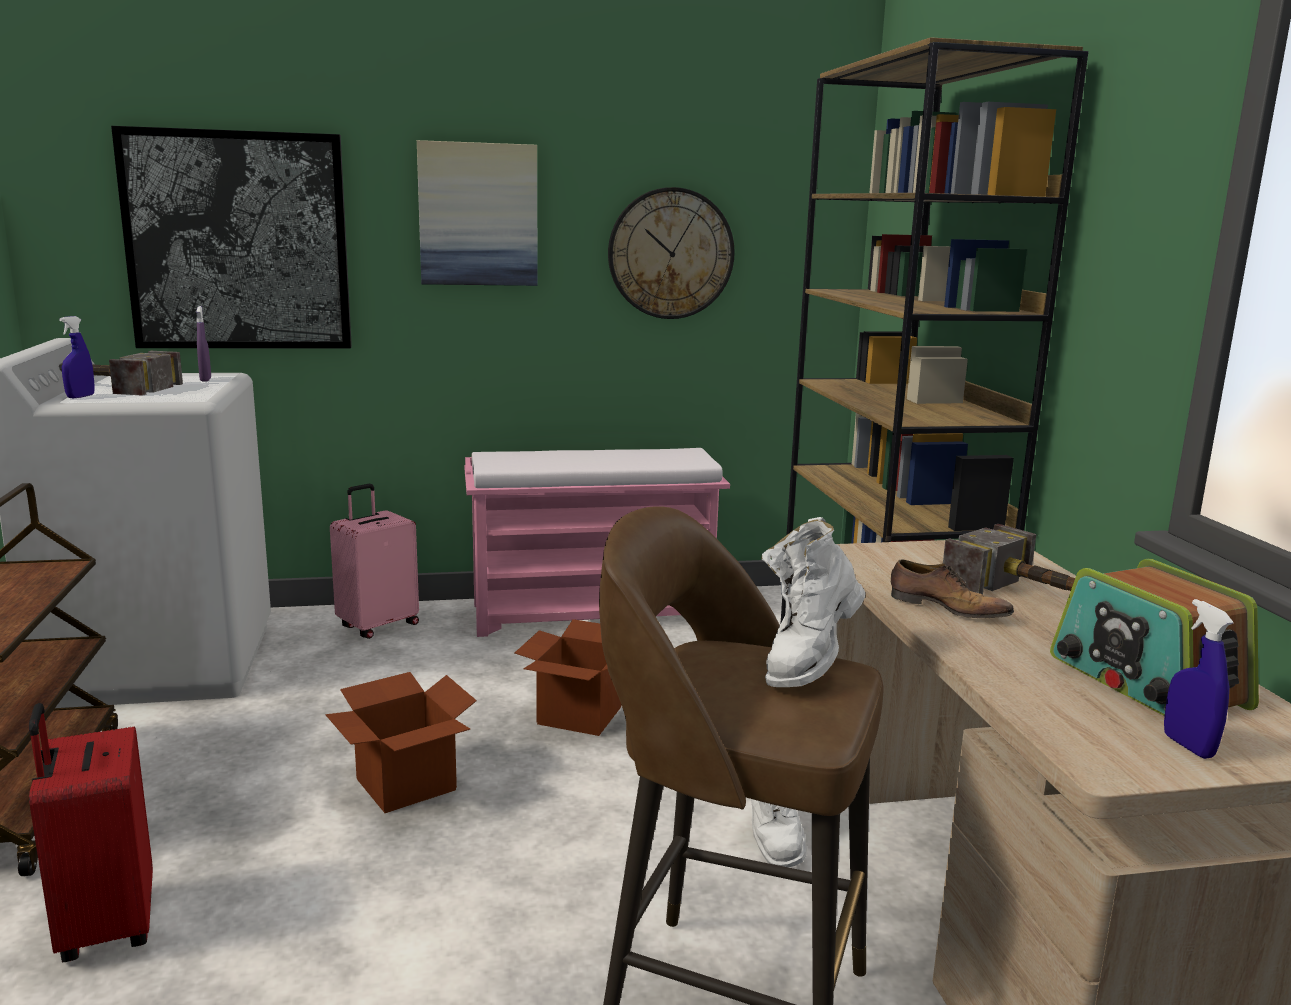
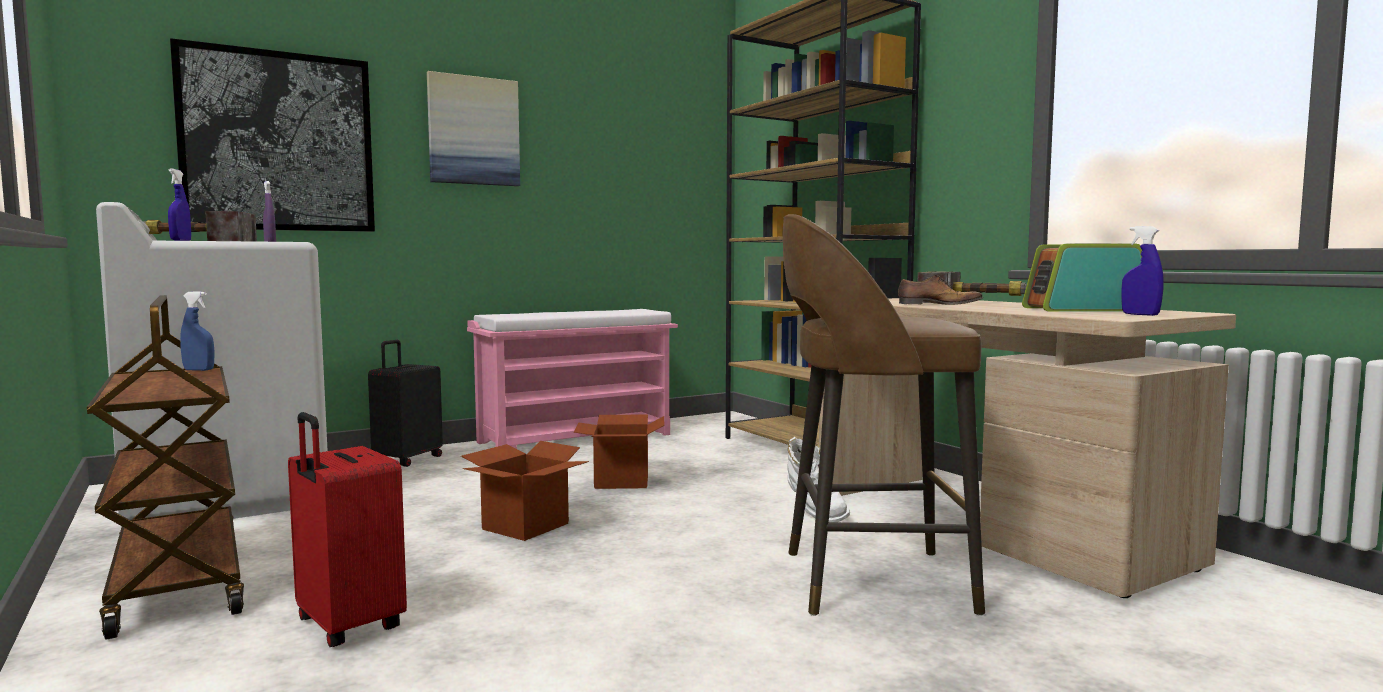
camera: 20 degrees left, 10 degrees down
(60, 568) = (199, 370): none -> blue spray bottle
(377, 625) = (407, 460): pink suitcase -> black suitcase
(670, 253) = (611, 167): wall clock -> none
(808, 663) = (901, 314): white boot -> none
(1145, 682) = (1083, 309): radio -> radio turned 135 degrees clockwise

